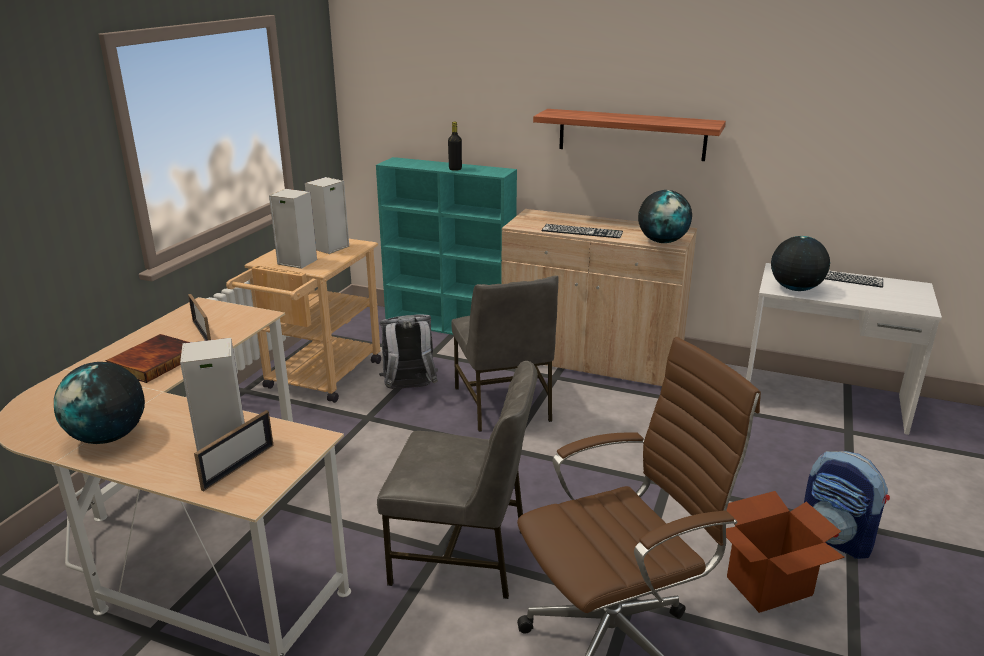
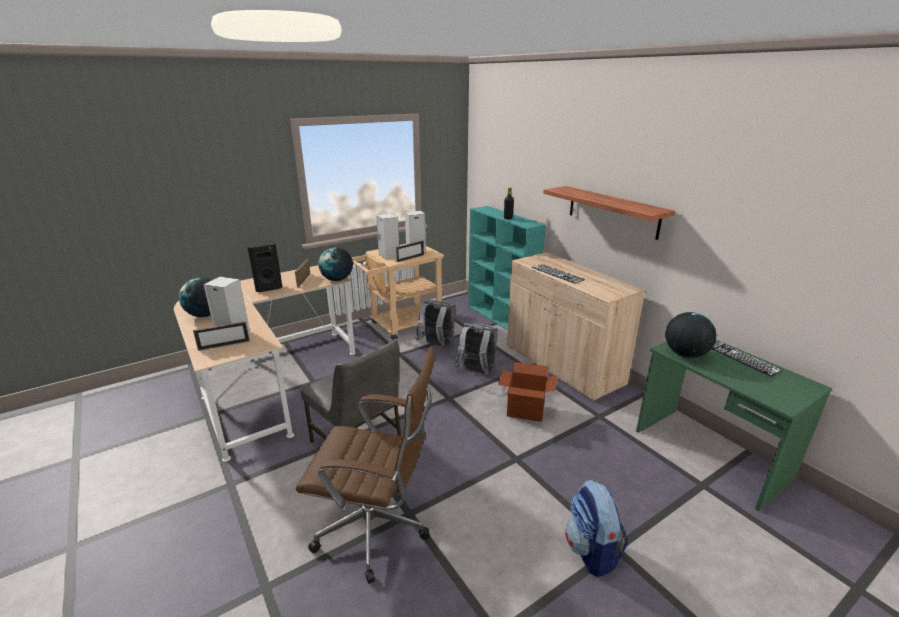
camera: 35 degrees right, 0 degrees up
(154, 361) = (268, 287): book -> black speaker
(338, 258) = (410, 258): none -> picture frame
(503, 405) = (476, 373): grey chair -> grey backpack
(662, 241) = (601, 292): globe -> globe (337, 279)
(768, 586) = (502, 554): cardboard box -> cardboard box (525, 410)
(823, 400) = (709, 455): white desk -> green desk

